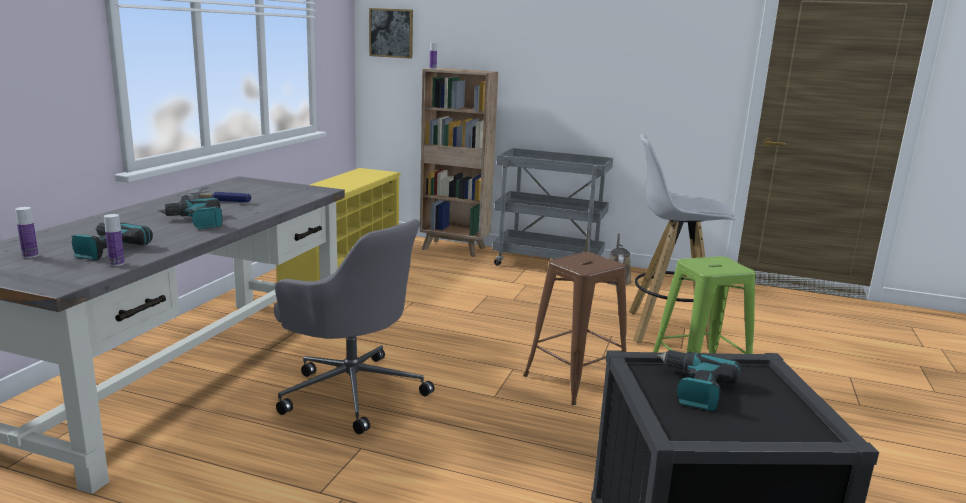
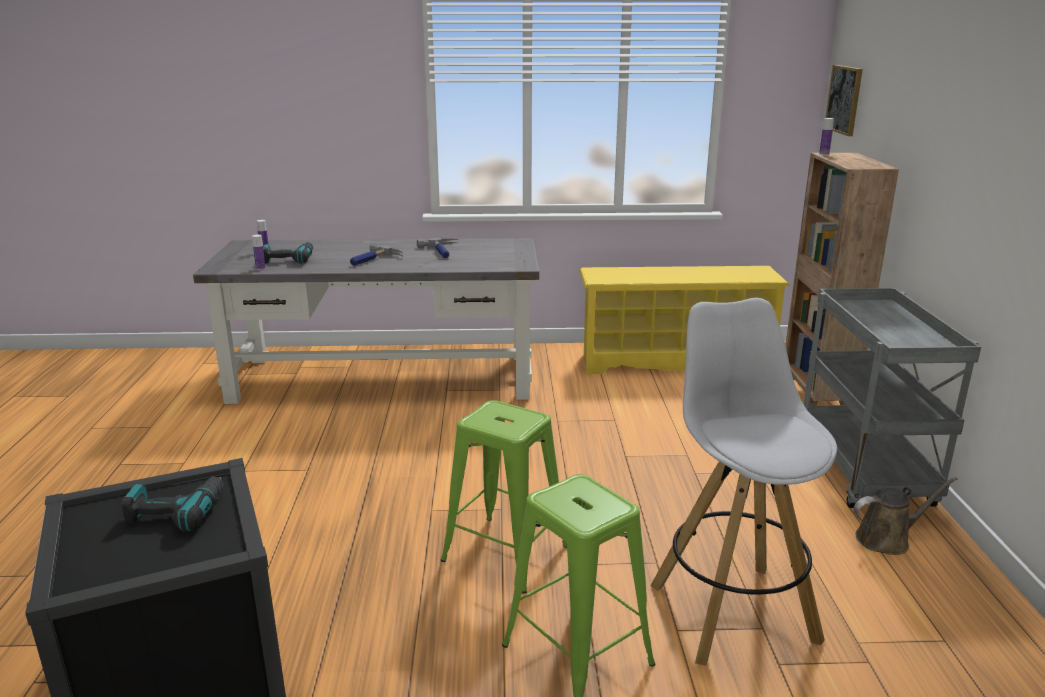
camera: 70 degrees right, 5 degrees up
(196, 222) = (373, 260): power drill -> hammer
(351, 391) = (396, 442): grey office chair -> none
(575, 379) = (504, 553): brown stool -> green stool

